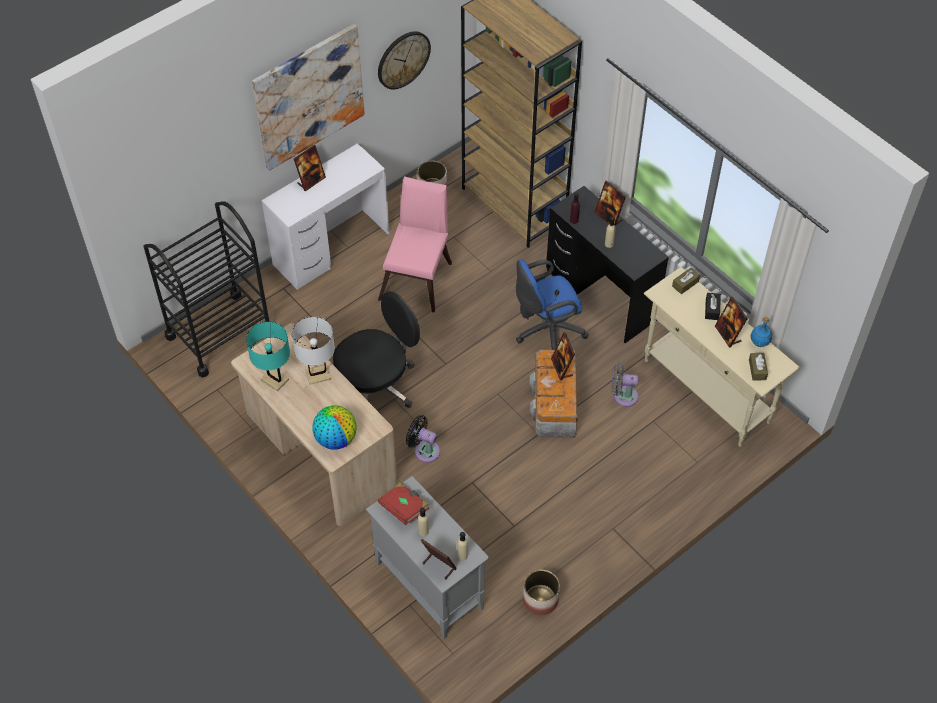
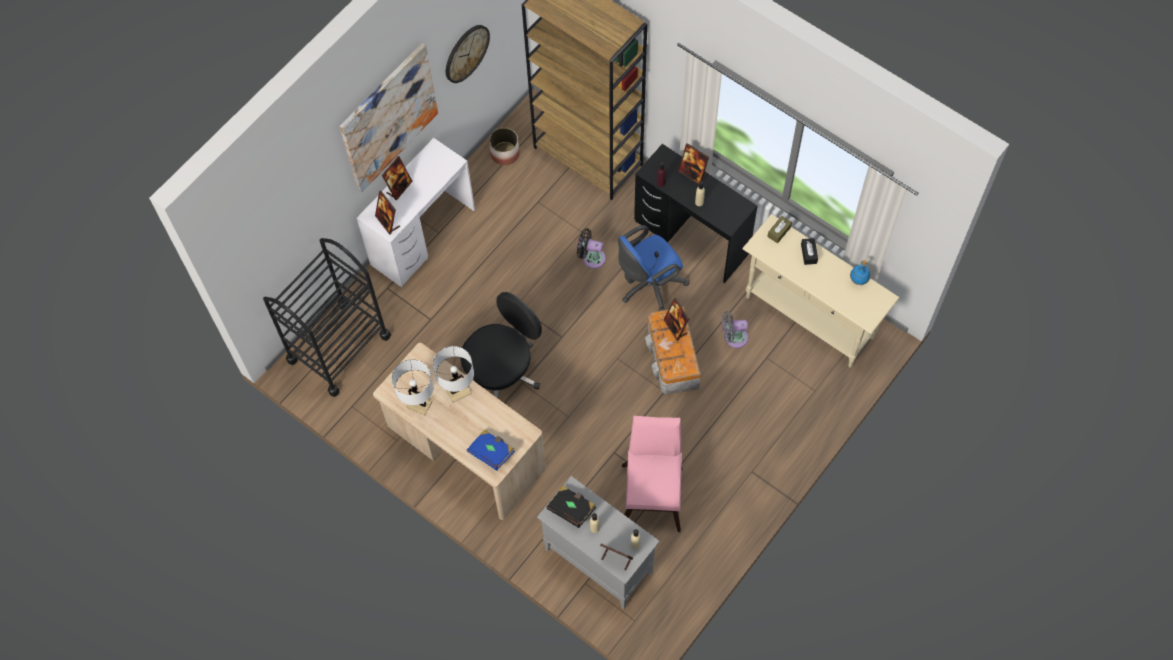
camera: 10 degrees left, 10 degrees up
(274, 380) = (419, 404): turquoise table lamp -> white table lamp
(336, 438) = (491, 452): globe -> blue book
(404, 508) = (571, 509): red book -> black book
(418, 277) = (514, 251): pink chair -> pink chair (652, 492)
(424, 450) = (562, 429): black fan -> black fan (591, 257)
(540, 600) = (701, 554): planter -> none
(728, 334) = (828, 276): picture frame -> picture frame (388, 222)
(757, 369) = (861, 307): brown tissue box -> none

